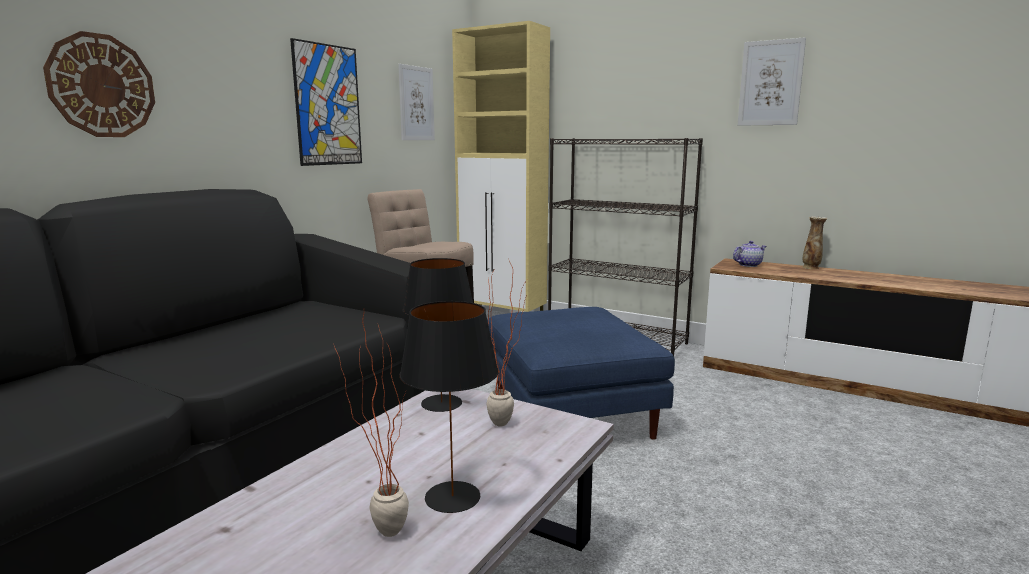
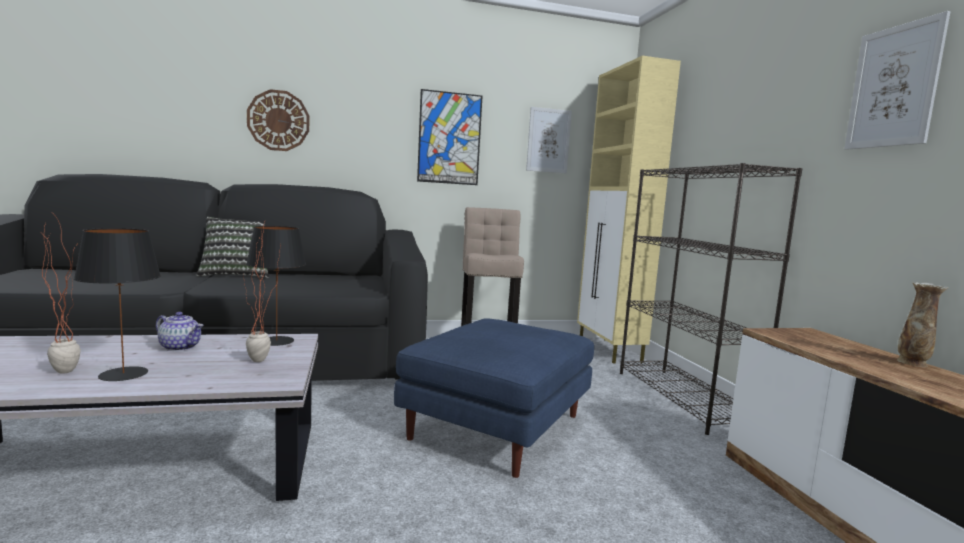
camera: 45 degrees right, 5 degrees down
(129, 353) = (237, 274): none -> pillow
(748, 265) = (813, 338): teapot -> teapot (181, 347)

